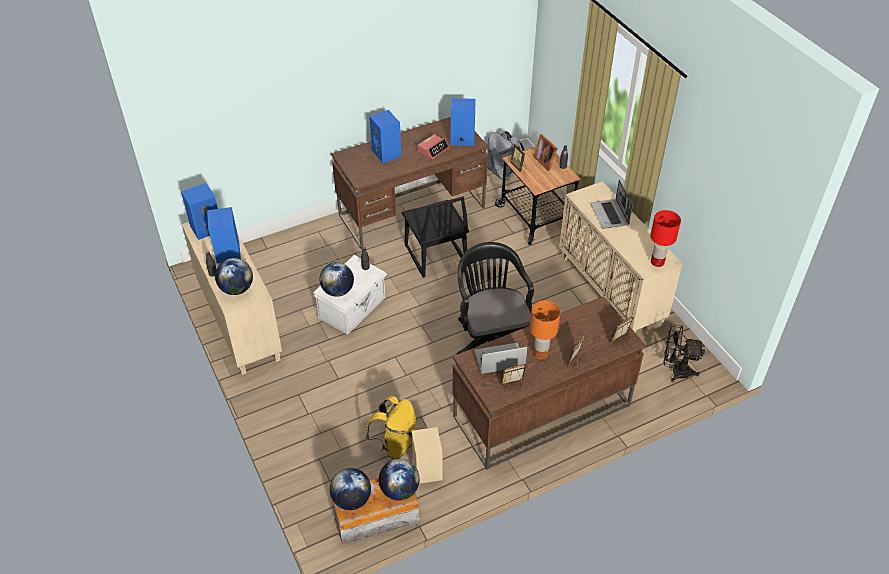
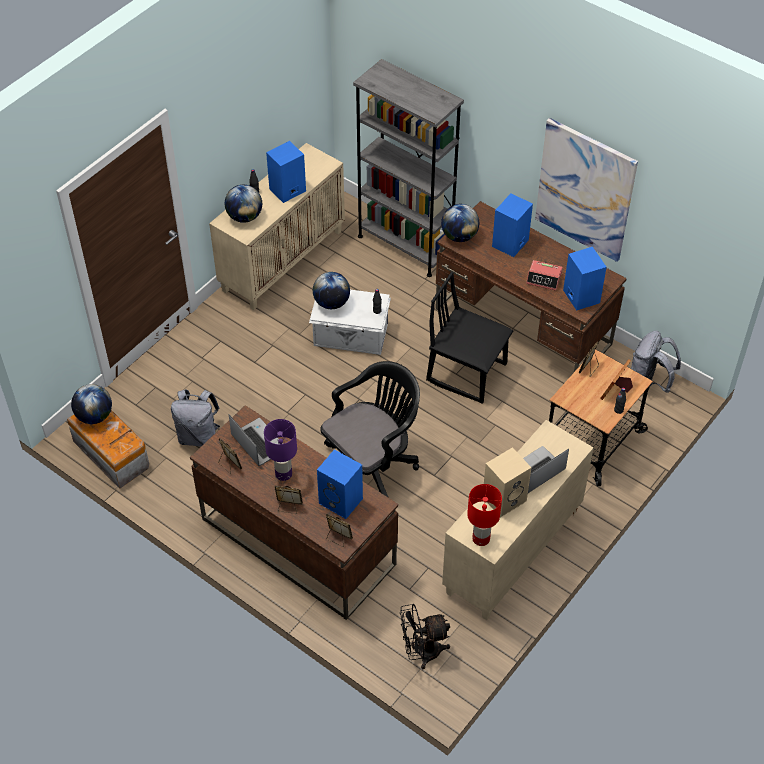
camera: 65 degrees right, 5 degrees up
(207, 228) = (311, 161): blue speaker -> blue speaker (342, 501)
(283, 244) = (405, 245): none -> grey bookcase
(395, 444) = (198, 436): yellow backpack -> grey backpack
(399, 490) = (119, 446): globe -> globe (459, 236)
(412, 71) = (585, 190): none -> picture
(426, 469) = (181, 471): beige speaker -> beige speaker (504, 498)
(435, 255) = (467, 372): black chair -> black chair turned 75 degrees clockwise
(541, 353) = (284, 474): orange table lamp -> purple table lamp
(675, 371) = (422, 652): black fan -> black fan turned 90 degrees counterclockwise

